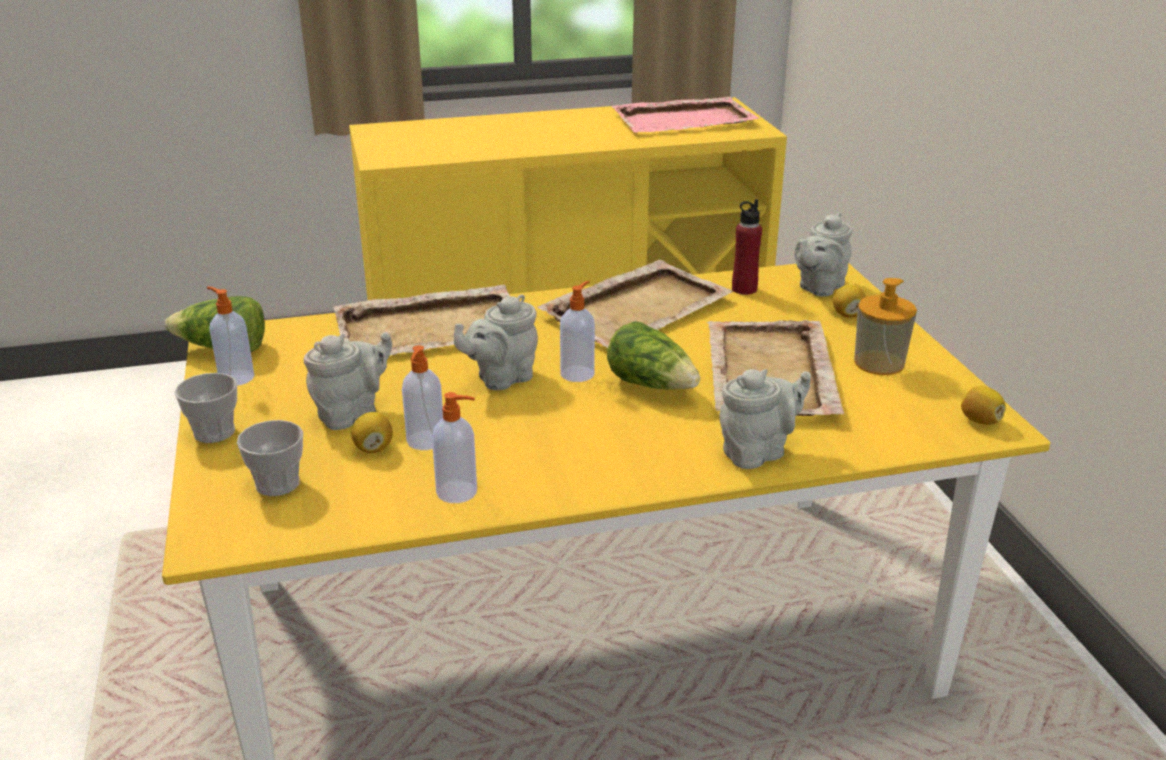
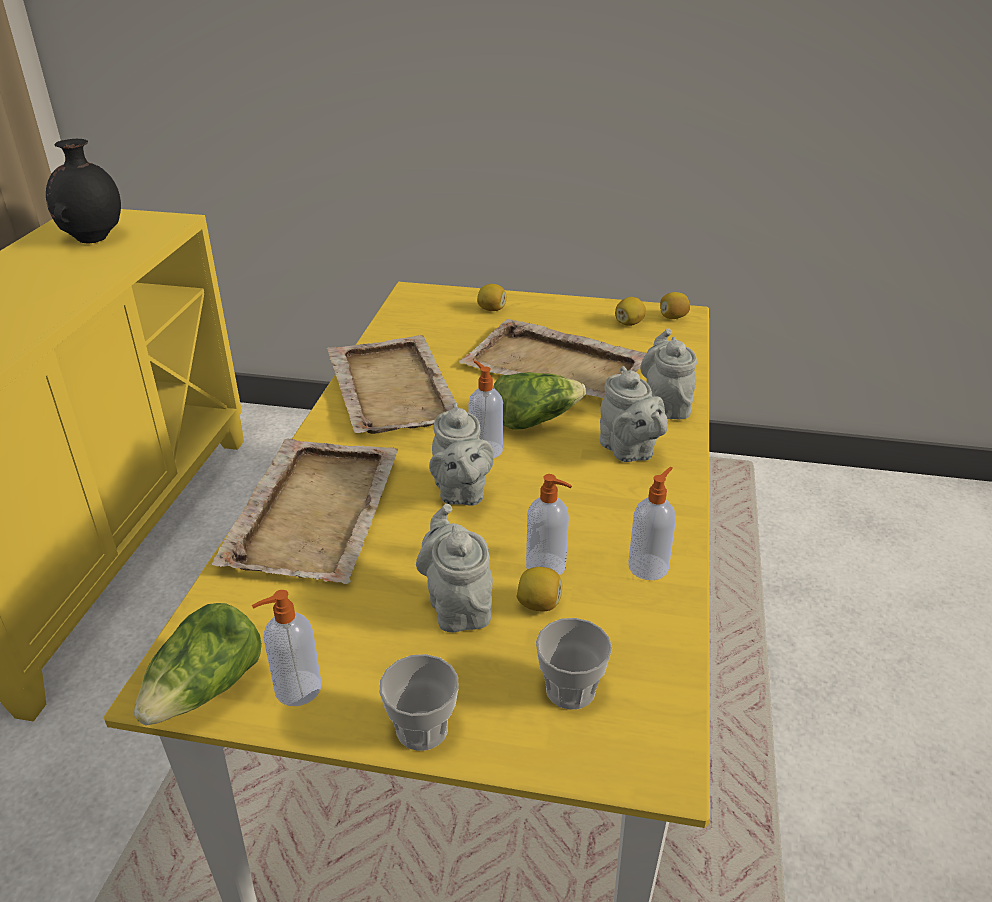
camera: 65 degrees left, 5 degrees up
(685, 120) = (94, 239): pink tray -> black vase
(744, 289) = (408, 333): red bottle -> none
(819, 287) = (438, 305): grey teapot -> grey teapot (629, 451)
(879, 363) = (573, 322): soap dispenser -> none
(923, 396) = (629, 323): none -> lemon

